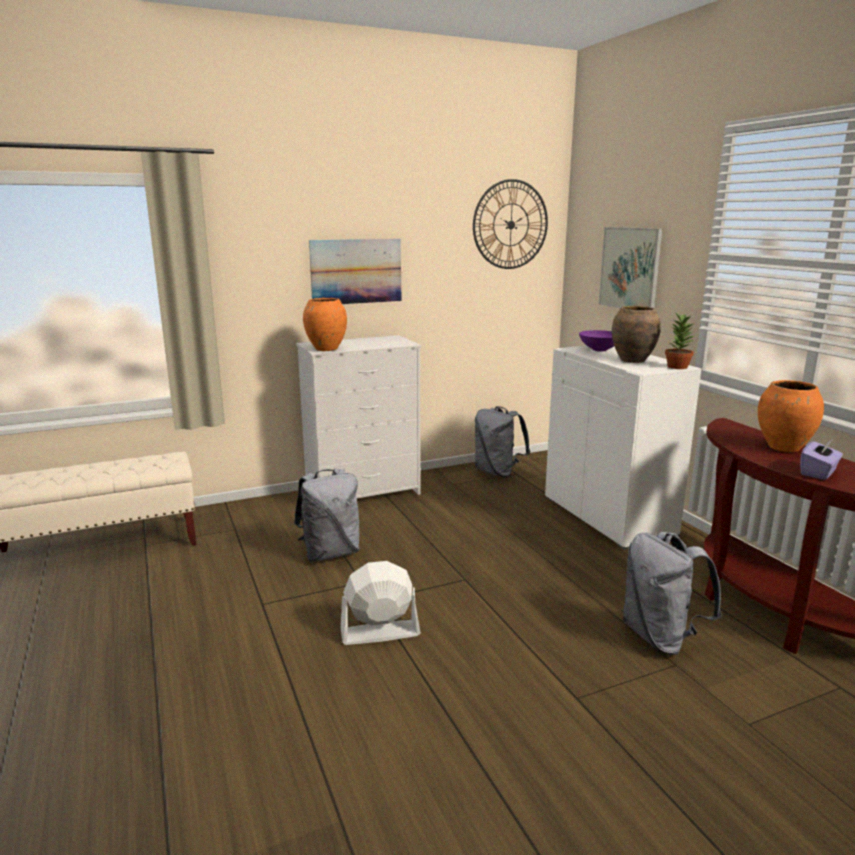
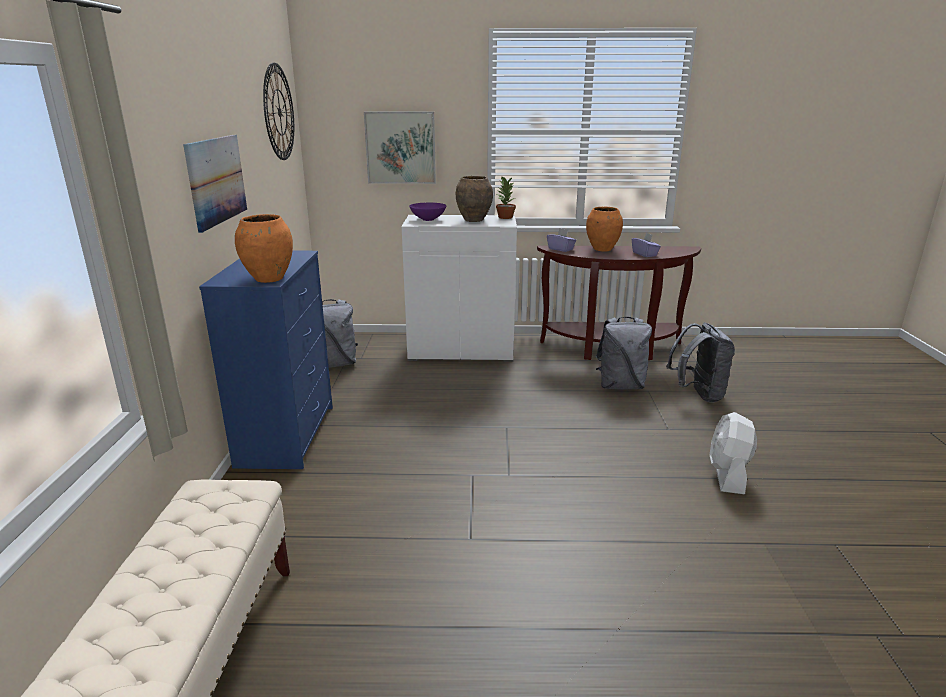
camera: 65 degrees left, 5 degrees up
(330, 553) = (403, 480): grey backpack -> grey backpack (698, 394)
(364, 492) = (286, 435): white dresser -> blue dresser
(380, 632) = (558, 482): white fan -> white fan (727, 475)
(730, 429) = (561, 249): none -> purple tissue box

